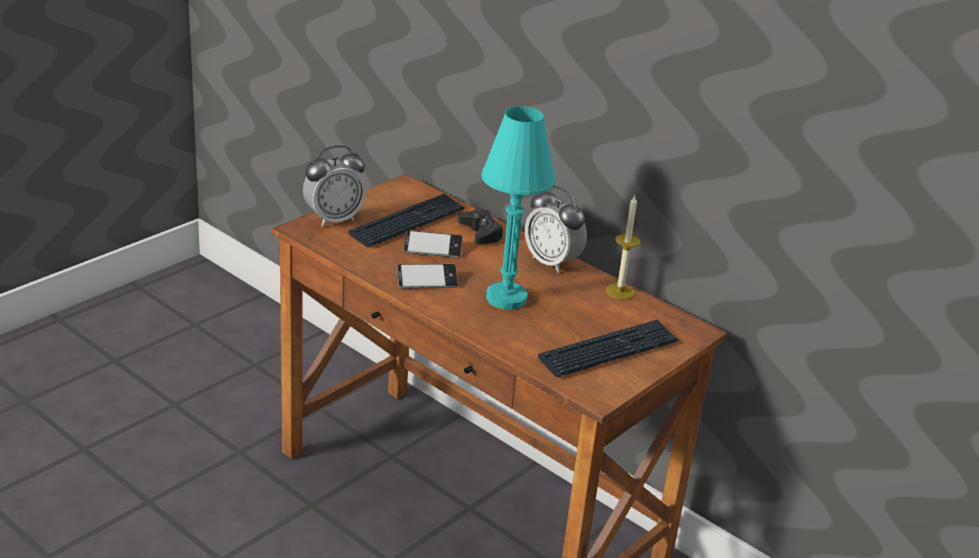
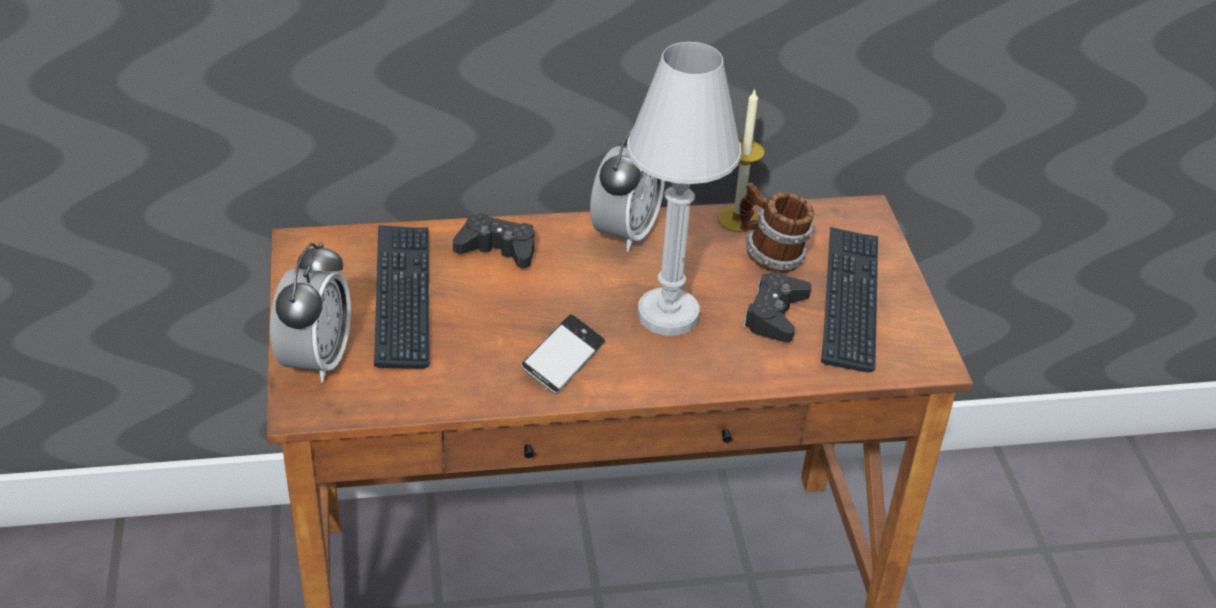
camera: 50 degrees left, 10 degrees up
(433, 249) = (491, 311): phone -> none
(506, 298) = (668, 315): turquoise table lamp -> white table lamp
(552, 262) = (625, 232): alarm clock -> alarm clock turned 60 degrees counterclockwise
(557, 330) = (775, 314): none -> black game controller
(604, 313) = (770, 257): none -> mug

